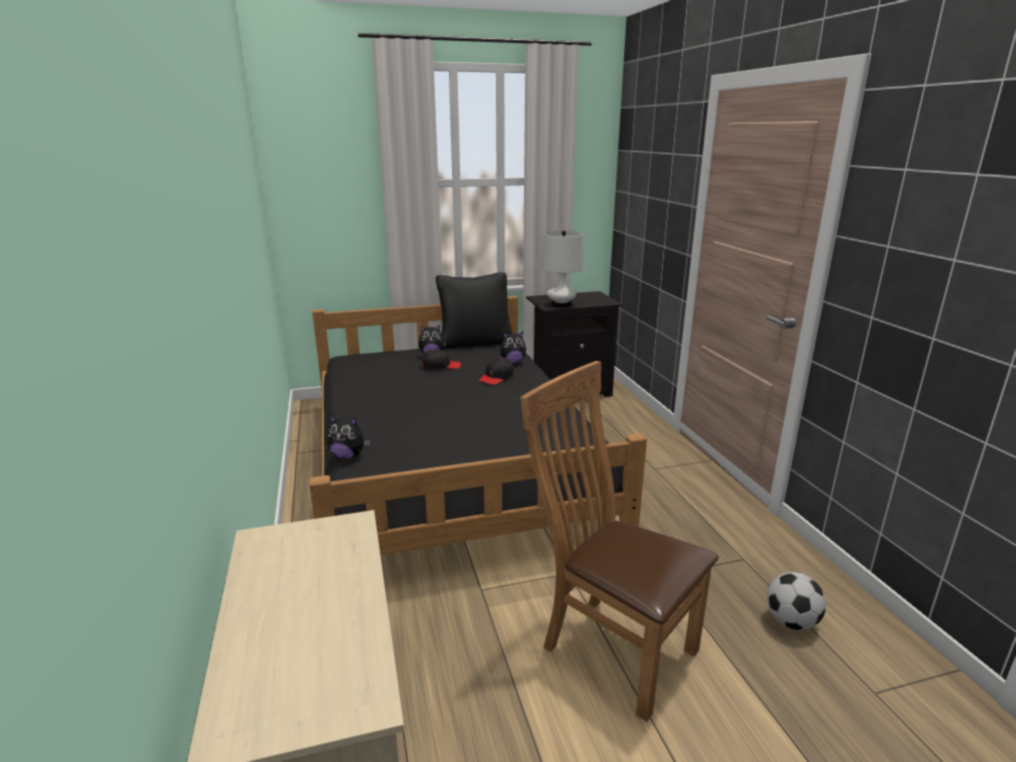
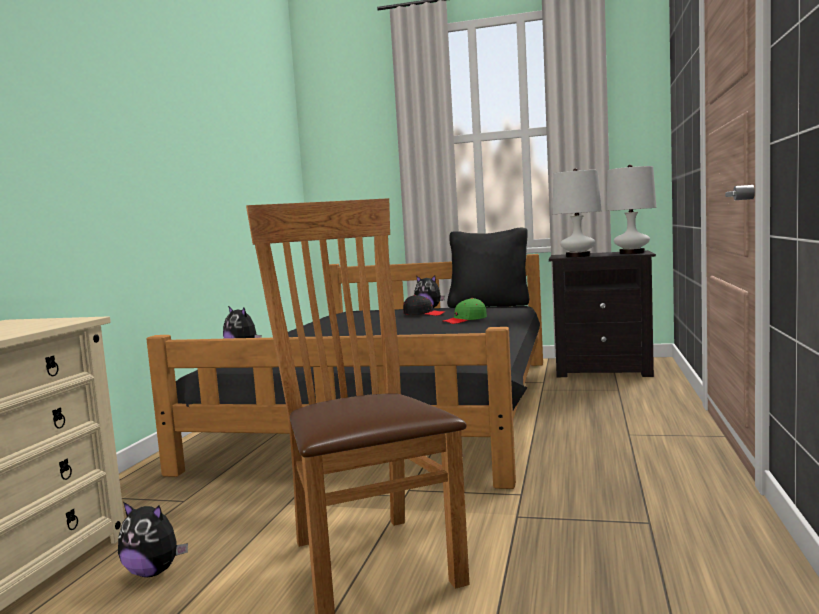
camera: 30 degrees right, 15 degrees down
(496, 377) = (465, 320): black cap -> green cap
(512, 362) = (502, 313): plush toy -> plush toy (153, 572)
(598, 299) = (632, 253): none -> white table lamp
(791, 622) = (643, 591): football -> none

